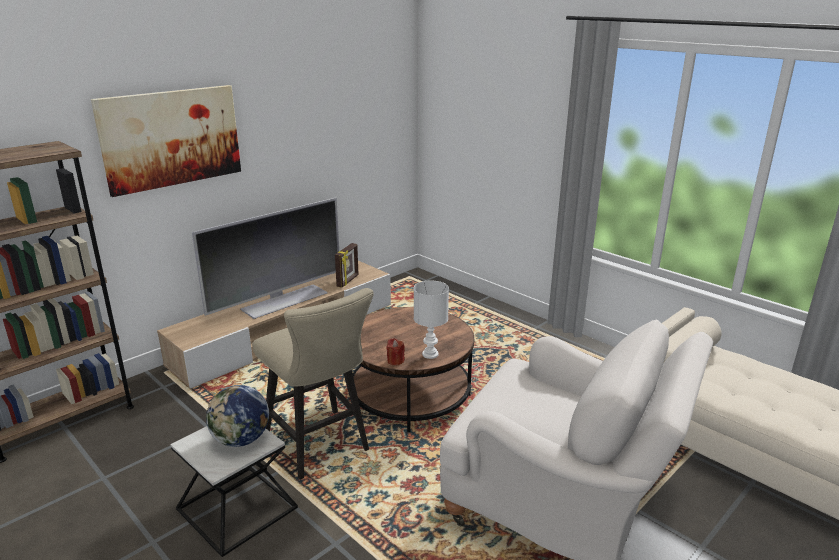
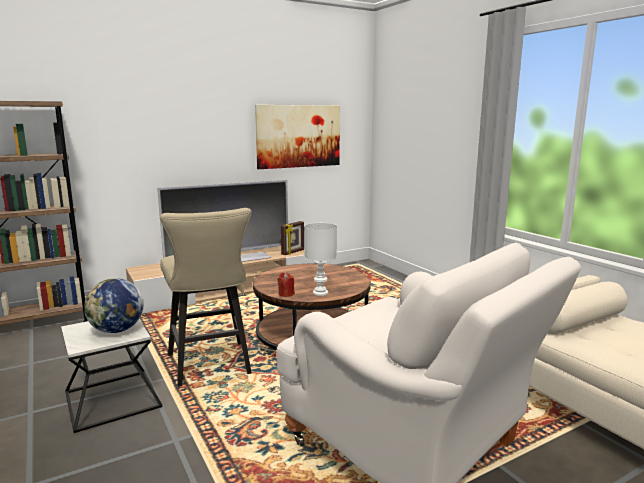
camera: 15 degrees right, 10 degrees down
(172, 138) = (152, 114): picture -> picture (298, 136)

